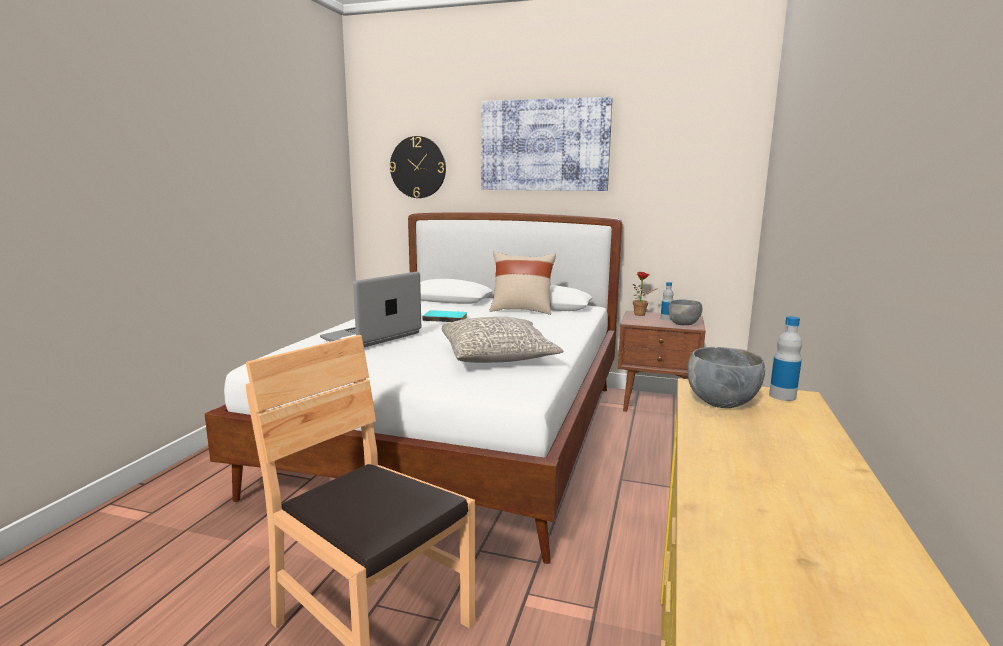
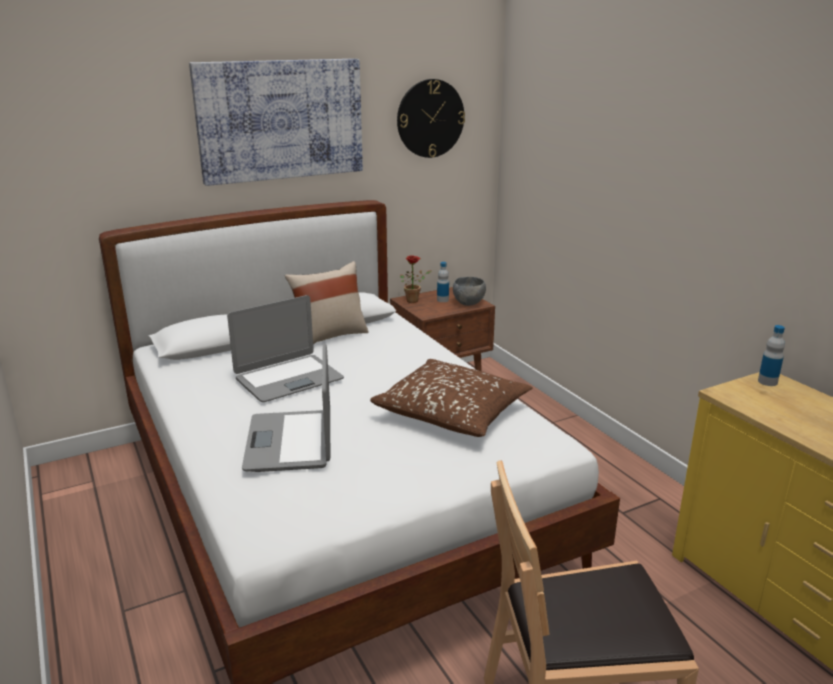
camera: 45 degrees left, 10 degrees up
(418, 167) = (92, 162): wall clock -> wall clock (430, 118)
(445, 318) = (288, 379): turquoise book -> laptop
(497, 356) = (452, 412): grey pillow -> brown pillow
(720, 403) = (762, 404): grey bowl -> none

